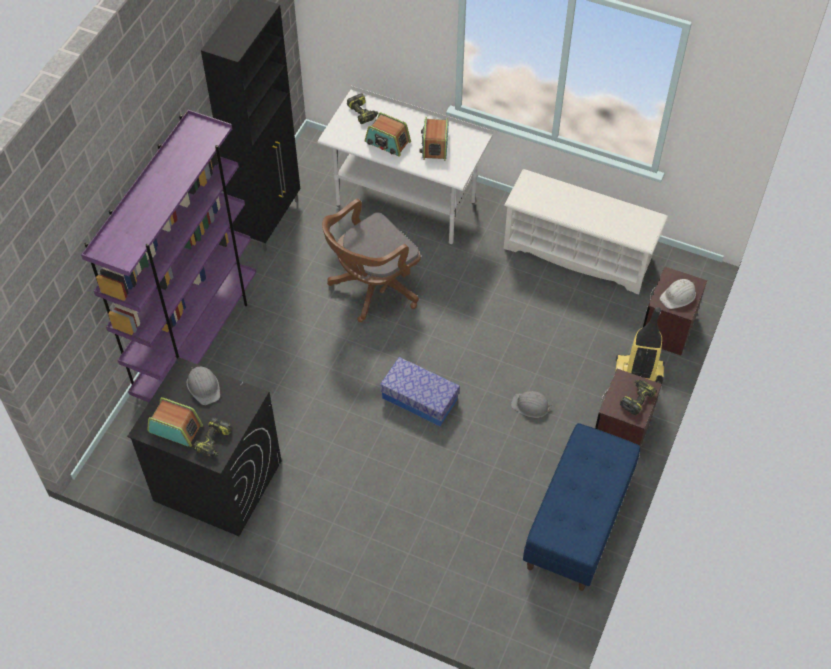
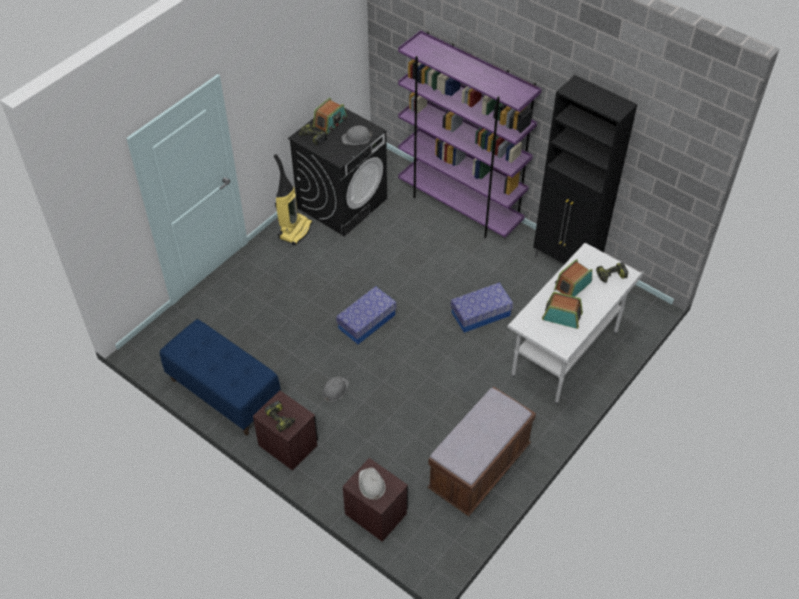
camera: 105 degrees right, 5 degrees down
(372, 288) = (480, 314): brown office chair -> storage box
(578, 253) = (479, 468): white shoe rack -> brown bench
(638, 372) = (339, 475): vacuum cleaner -> vacuum cleaner (295, 230)

